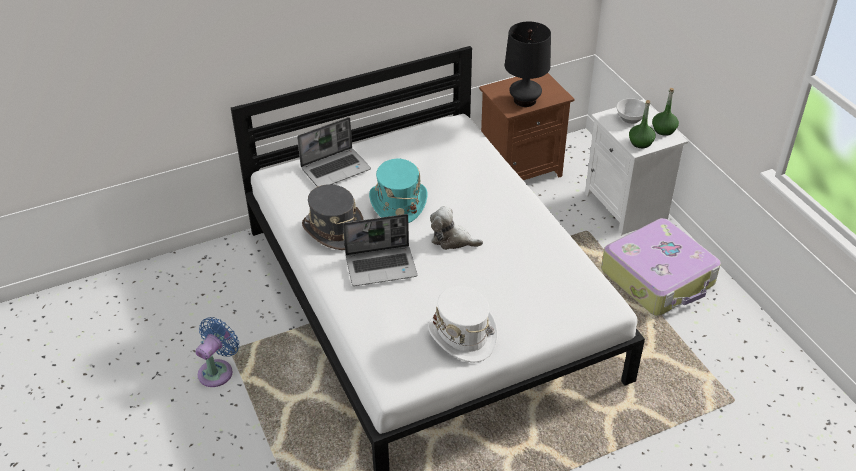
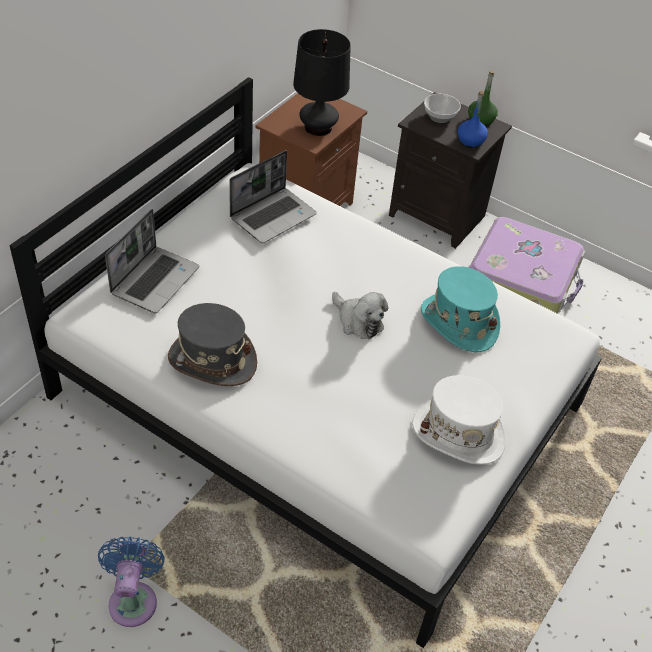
camera: 35 degrees left, 5 degrees up
(382, 266) = (305, 385): laptop -> laptop (273, 216)
(398, 203) = (264, 298): turquoise hat -> turquoise hat (458, 323)
(452, 240) = (358, 321): plush toy -> plush toy turned 120 degrees counterclockwise
(627, 206) = (439, 215): white nightstand -> black nightstand
(640, 142) = (470, 141): green bottle -> blue bottle

